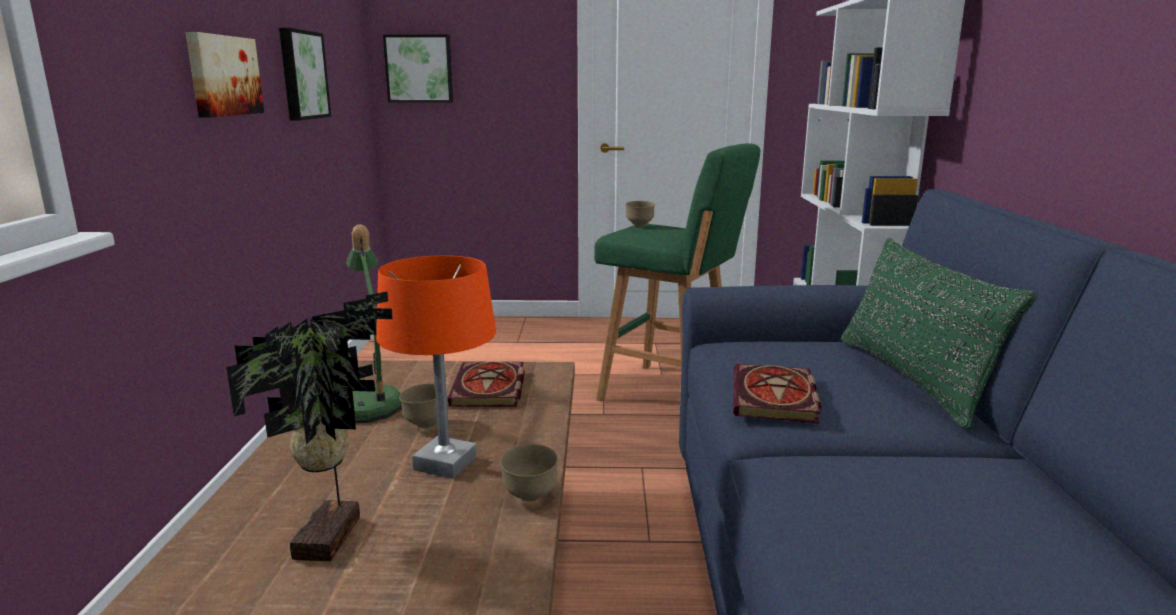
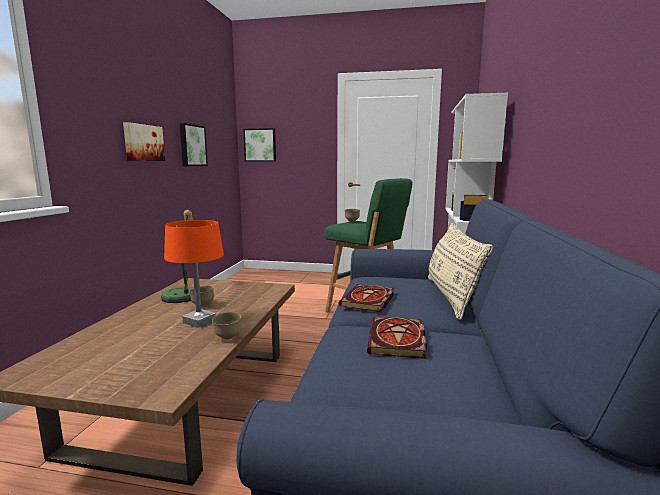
camera: 10 degrees right, 5 degrees down
(334, 537) = (128, 346): potted plant -> none
(490, 389) = (244, 293): book -> book (398, 341)
(911, 378) = (451, 296): green pillow -> beige pillow

